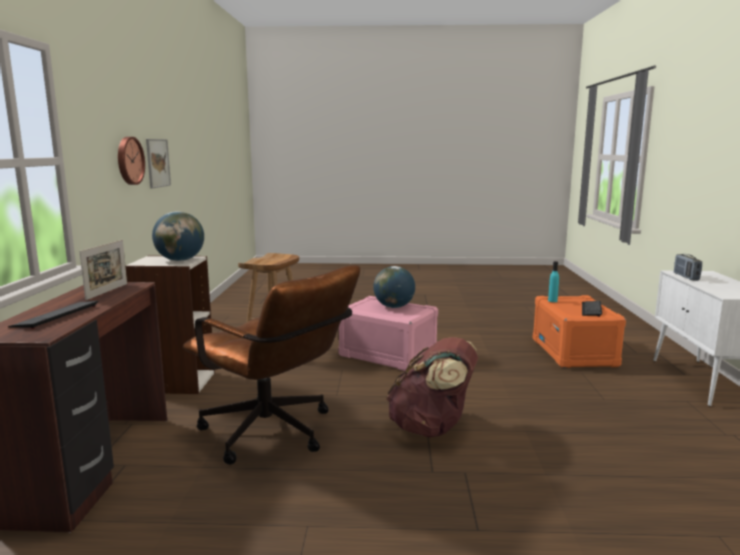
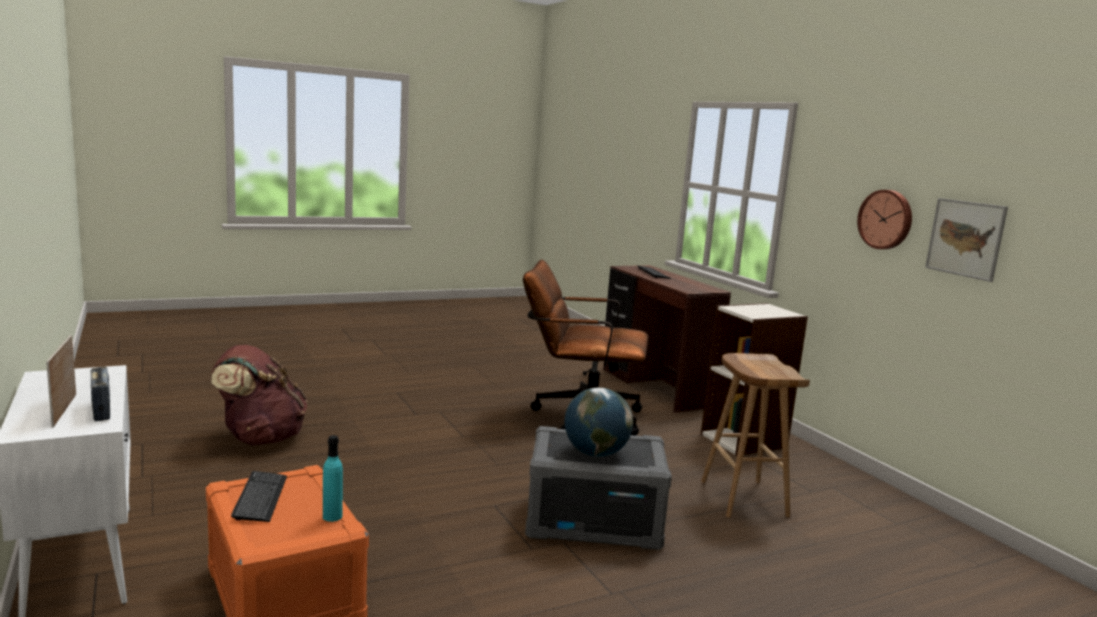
camera: 150 degrees right, 0 degrees up
(107, 291) = (687, 286): picture frame -> picture frame (64, 410)
(180, 260) = (752, 311): globe -> none
(387, 355) = (594, 520): pink storage box -> grey storage box
(432, 428) = (459, 437): brown backpack -> brown backpack (260, 438)

